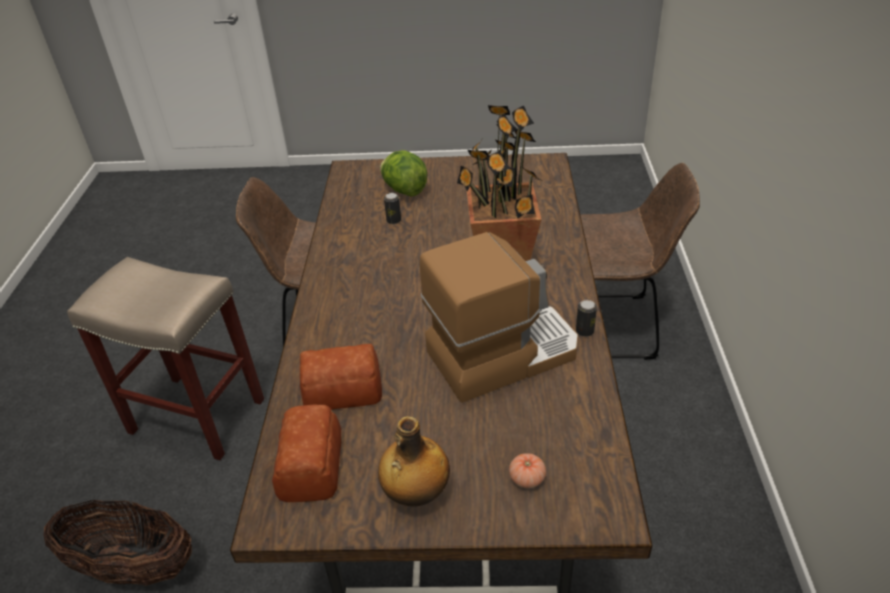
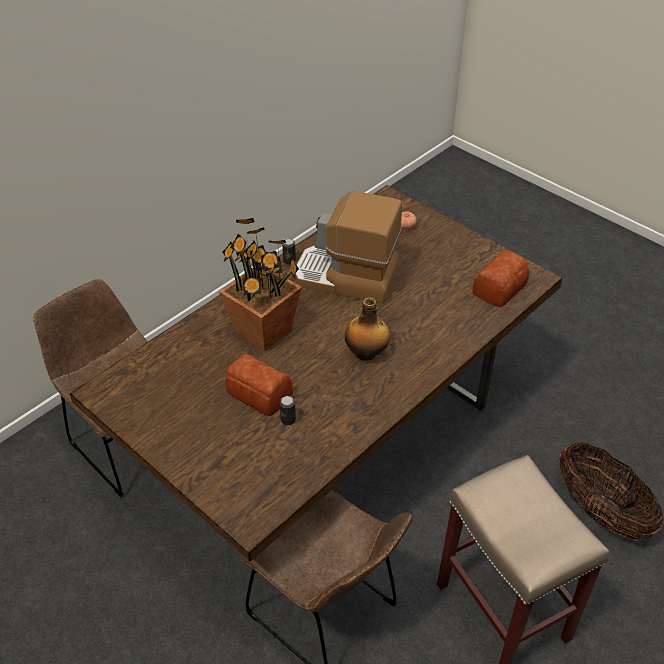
camera: 140 degrees left, 5 degrees up
(340, 389) = (452, 314): bread -> bread (259, 394)
(404, 190) = (240, 449): lettuce -> none
(416, 494) = (460, 248): bottle -> bottle (366, 353)

